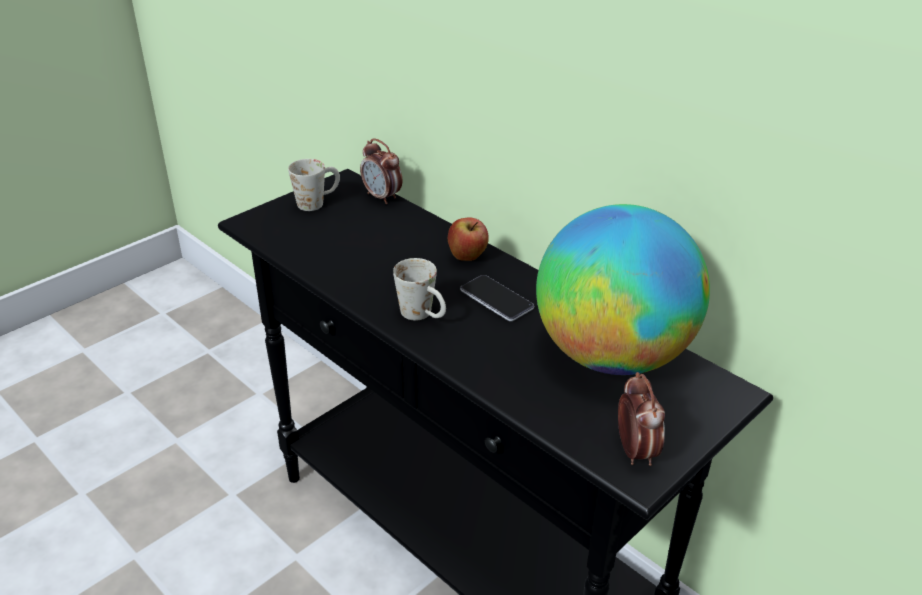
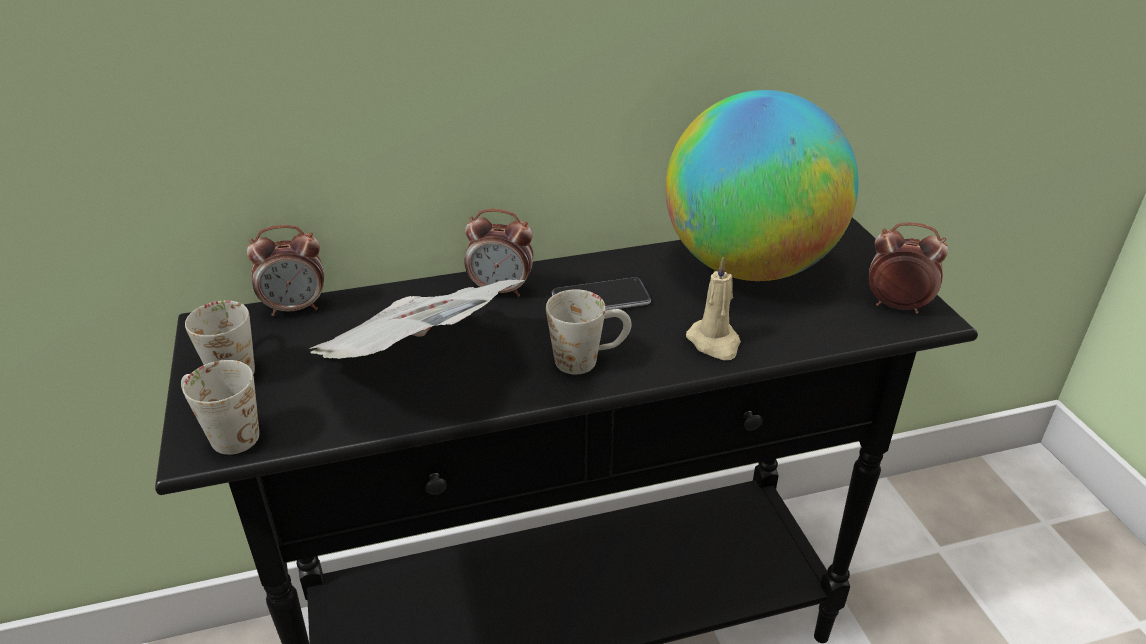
camera: 60 degrees left, 0 degrees up
(263, 223) = (224, 433): none -> white mug
(367, 256) = (419, 362): none -> newspaper
(467, 257) = (501, 290): apple -> alarm clock
(489, 364) = (714, 343): none -> beige candle

